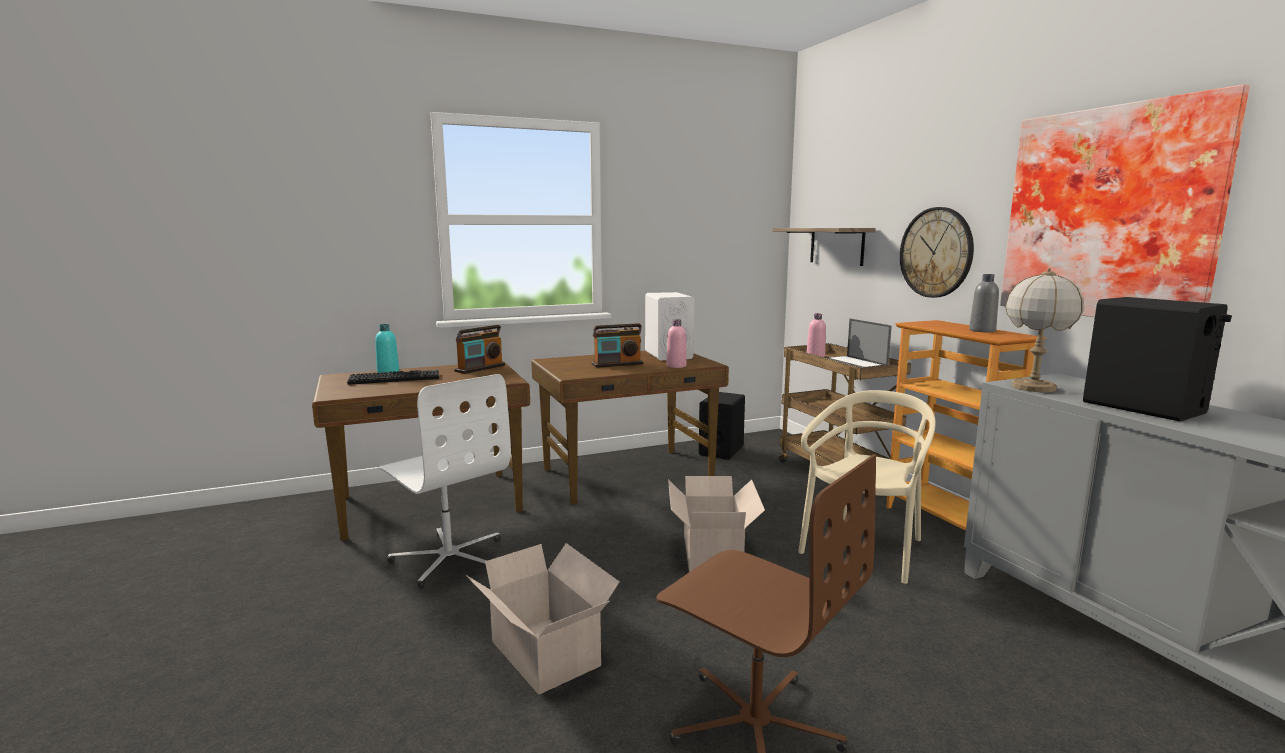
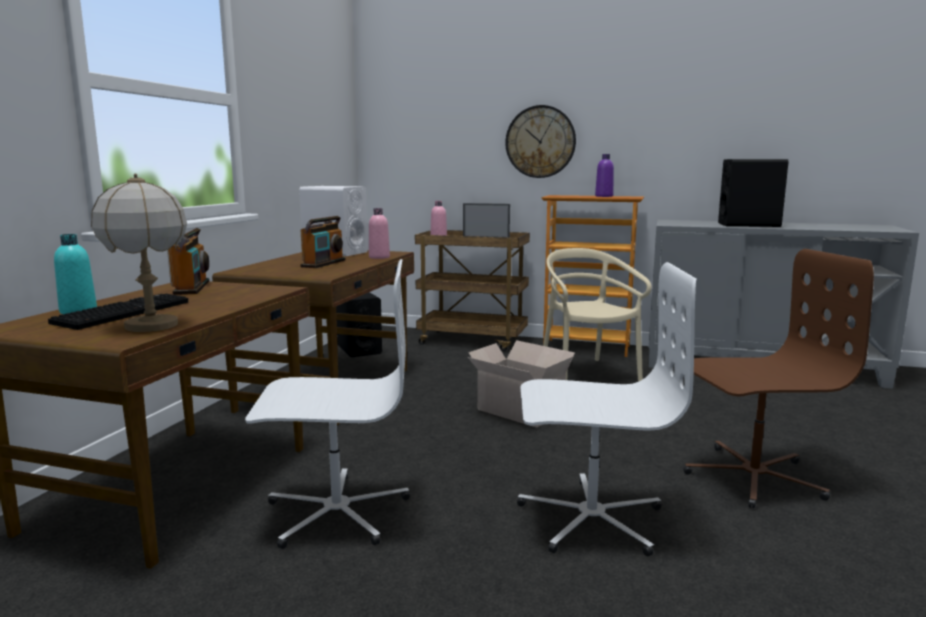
camera: 50 degrees left, 0 degrees up
(545, 655) = (590, 518): cardboard box -> white office chair
(836, 246) = (426, 140): shelf -> none
(982, 330) = (604, 196): grey bottle -> purple bottle
(1033, 387) = (683, 224): table lamp -> table lamp (151, 325)
(1111, 214) = (681, 110): picture -> none

